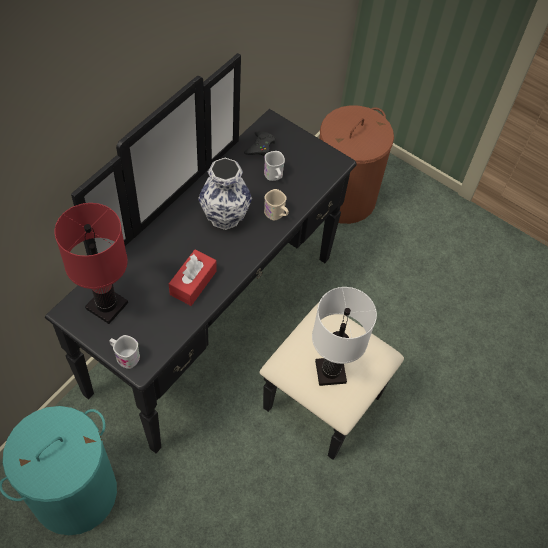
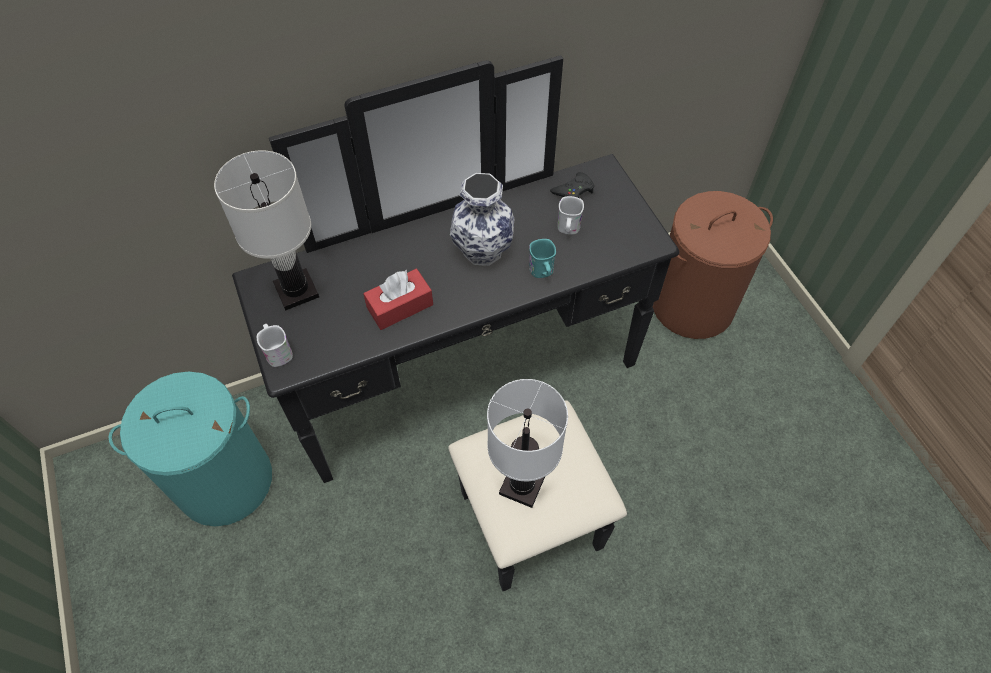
camera: 35 degrees right, 0 degrees up
(107, 305) = (297, 290): red table lamp -> white table lamp
(276, 214) = (542, 272): beige mug -> turquoise mug

